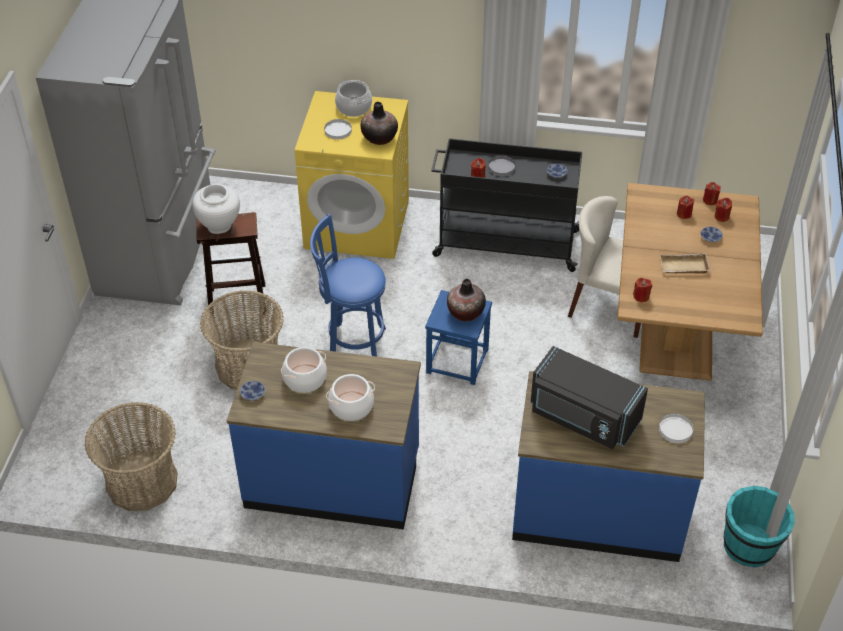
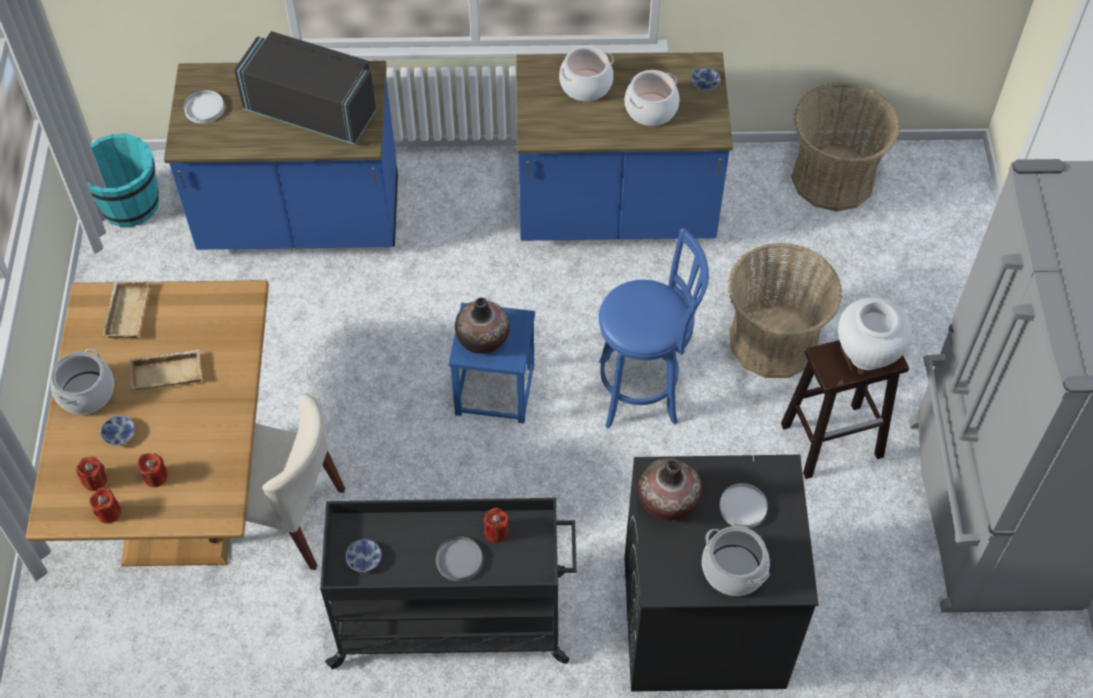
camera: 170 degrees right, 10 degrees up
(358, 224) = (702, 622): yellow washing machine -> black washing machine
(641, 296) = (233, 314): red candle -> none
(718, 307) = (126, 312): none -> beige tray
(737, 263) = (86, 392): none -> cooking pot

